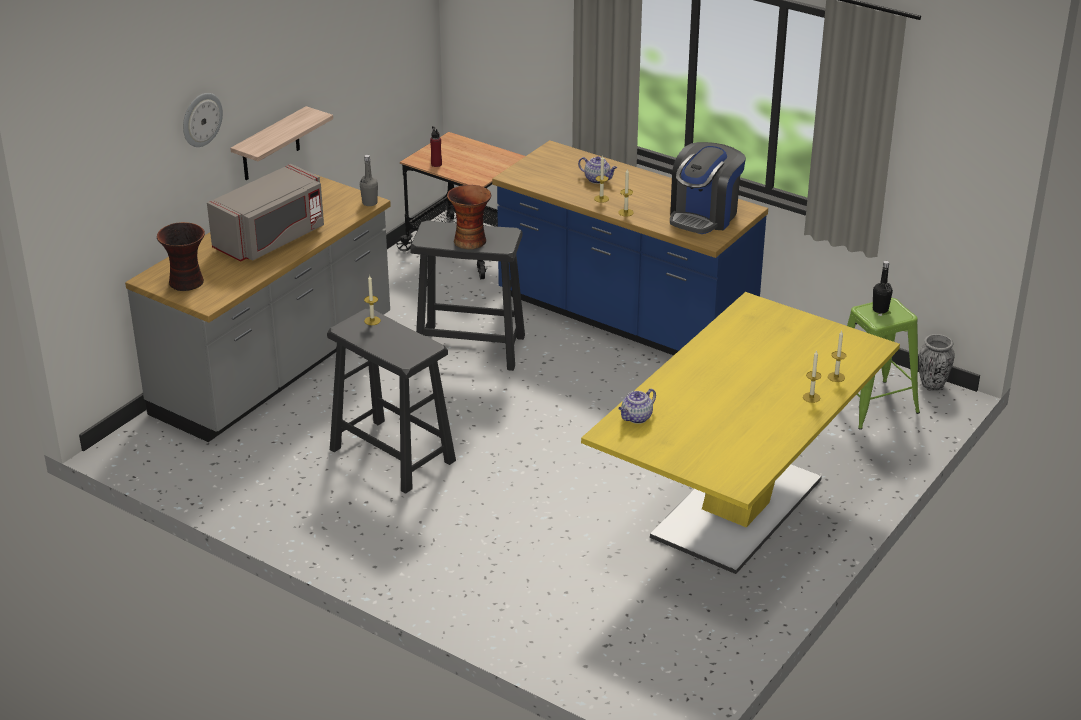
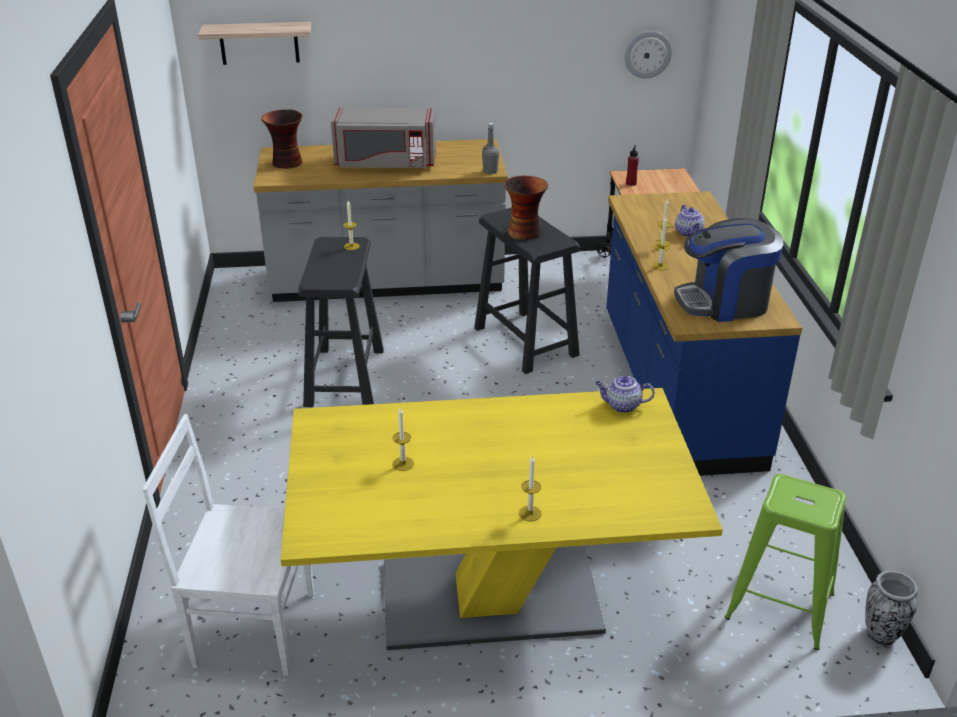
camera: 50 degrees right, 0 degrees up
(201, 119) = (367, 39): wall clock -> wall clock (647, 54)
(270, 145) = (451, 95): shelf -> shelf (259, 43)
(636, 418) = (360, 423): teapot -> teapot (622, 406)
(645, 625) = (251, 628): none -> white chair
(836, 377) = (591, 513): candle -> candle (403, 464)
(880, 309) = (806, 494): black bottle -> none

